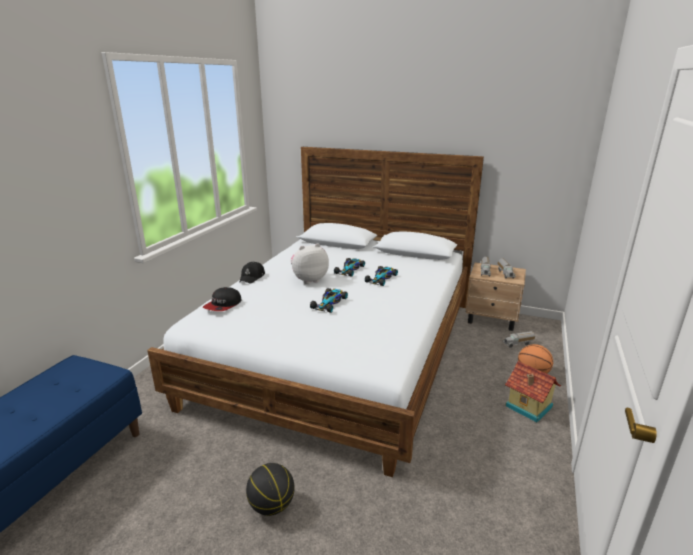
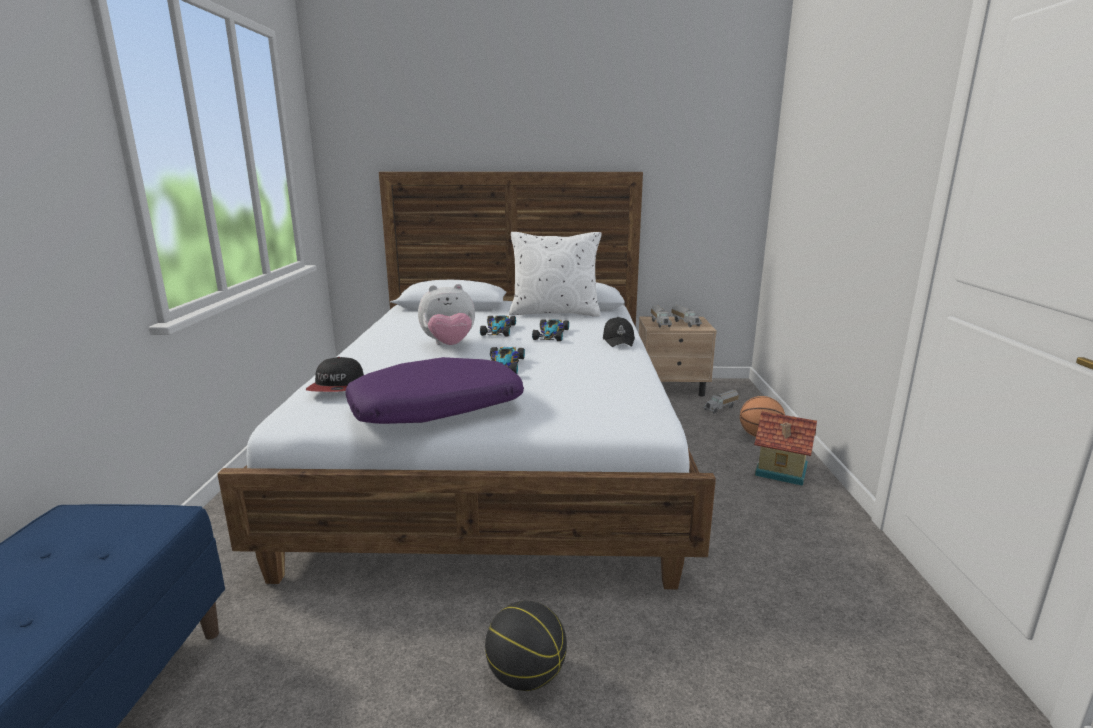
camera: 20 degrees left, 5 degrees down
(252, 277) = (356, 352): black cap -> black cap (618, 340)
(265, 333) = (436, 409): none -> purple pillow
(309, 280) = (449, 345): plush toy -> plush toy turned 150 degrees counterclockwise
(400, 257) = (555, 312): none -> white pillow

